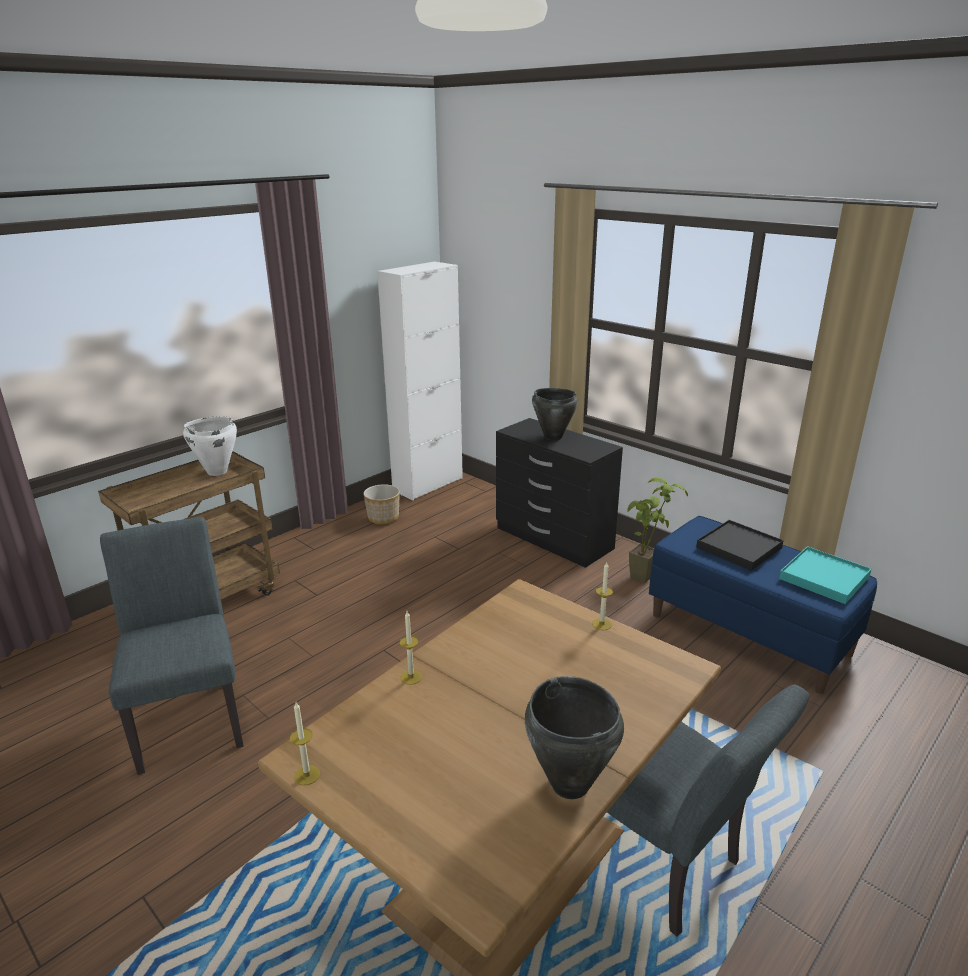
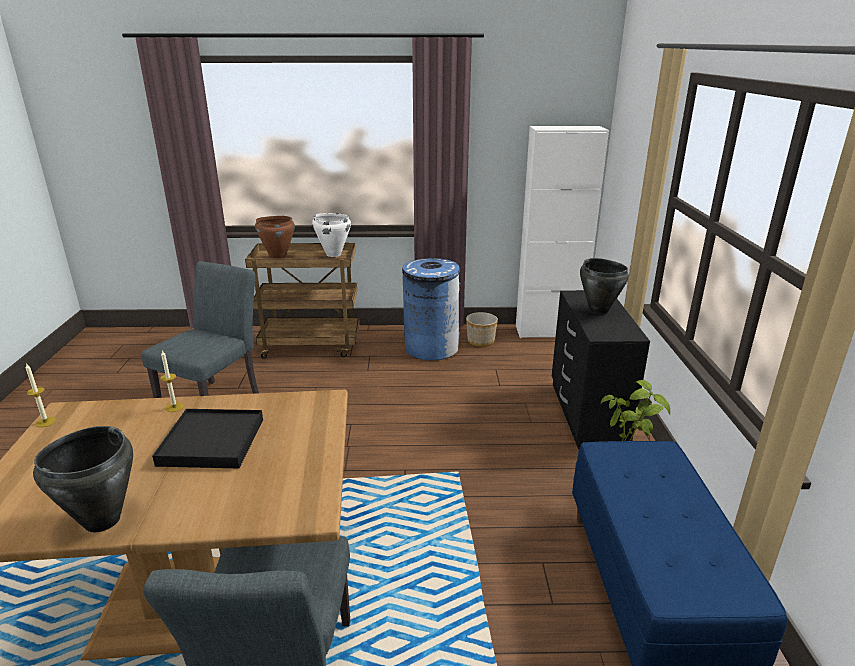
camera: 45 degrees right, 0 degrees up
(152, 499) = (278, 257): none -> brown cooking pot
(346, 544) = (431, 348): none -> blue trash can
(601, 624) = (327, 448): candle -> none
(738, 547) = (662, 488): black tray -> black tray (212, 442)
(824, 578) = (710, 570): turquoise tray -> none

